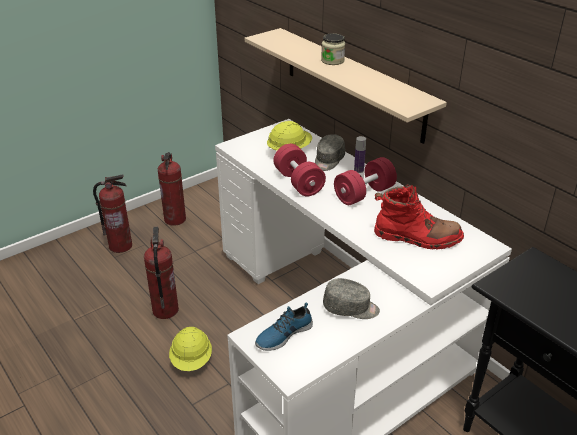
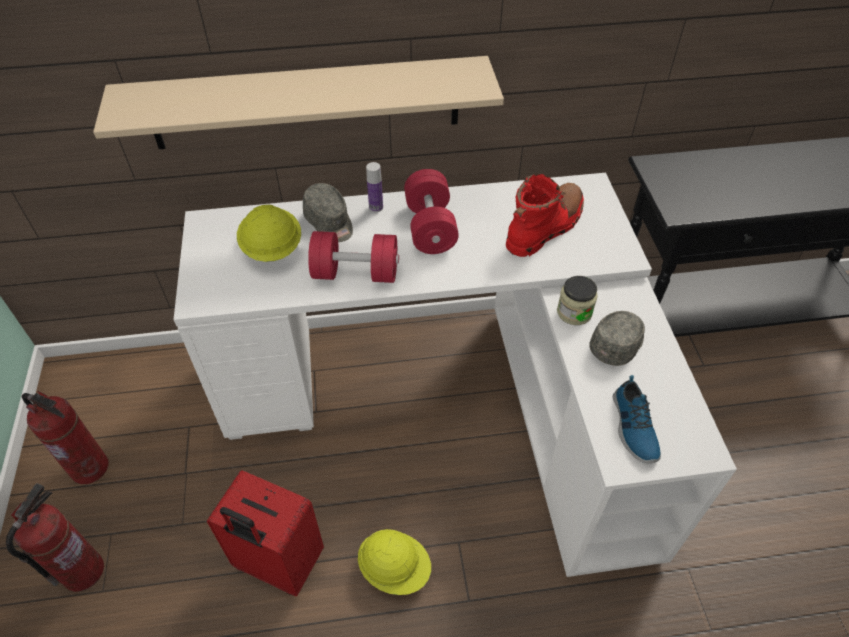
camera: 60 degrees left, 15 degrees up
(165, 310) = (278, 564): fire extinguisher -> red suitcase
(332, 61) = (283, 86): jar -> jar (574, 312)

